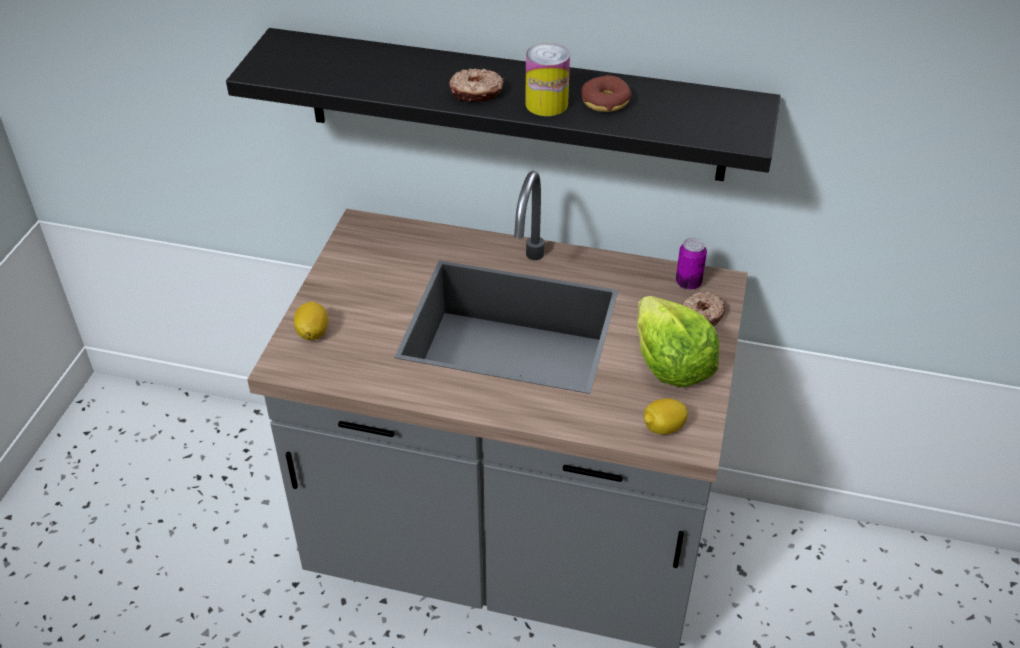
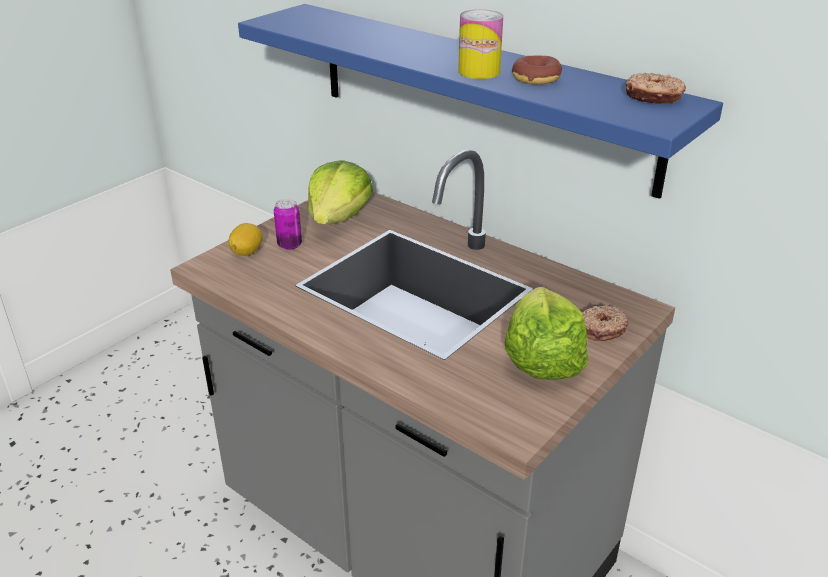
camera: 25 degrees right, 10 degrees down
(376, 260) = (338, 218): none -> lettuce
(476, 93) = (424, 56): donut -> donut (653, 97)
(514, 105) = (478, 93): black shelf -> blue shelf
(663, 428) = (494, 409): lemon -> none
(688, 283) = (606, 300): can -> can (289, 245)

